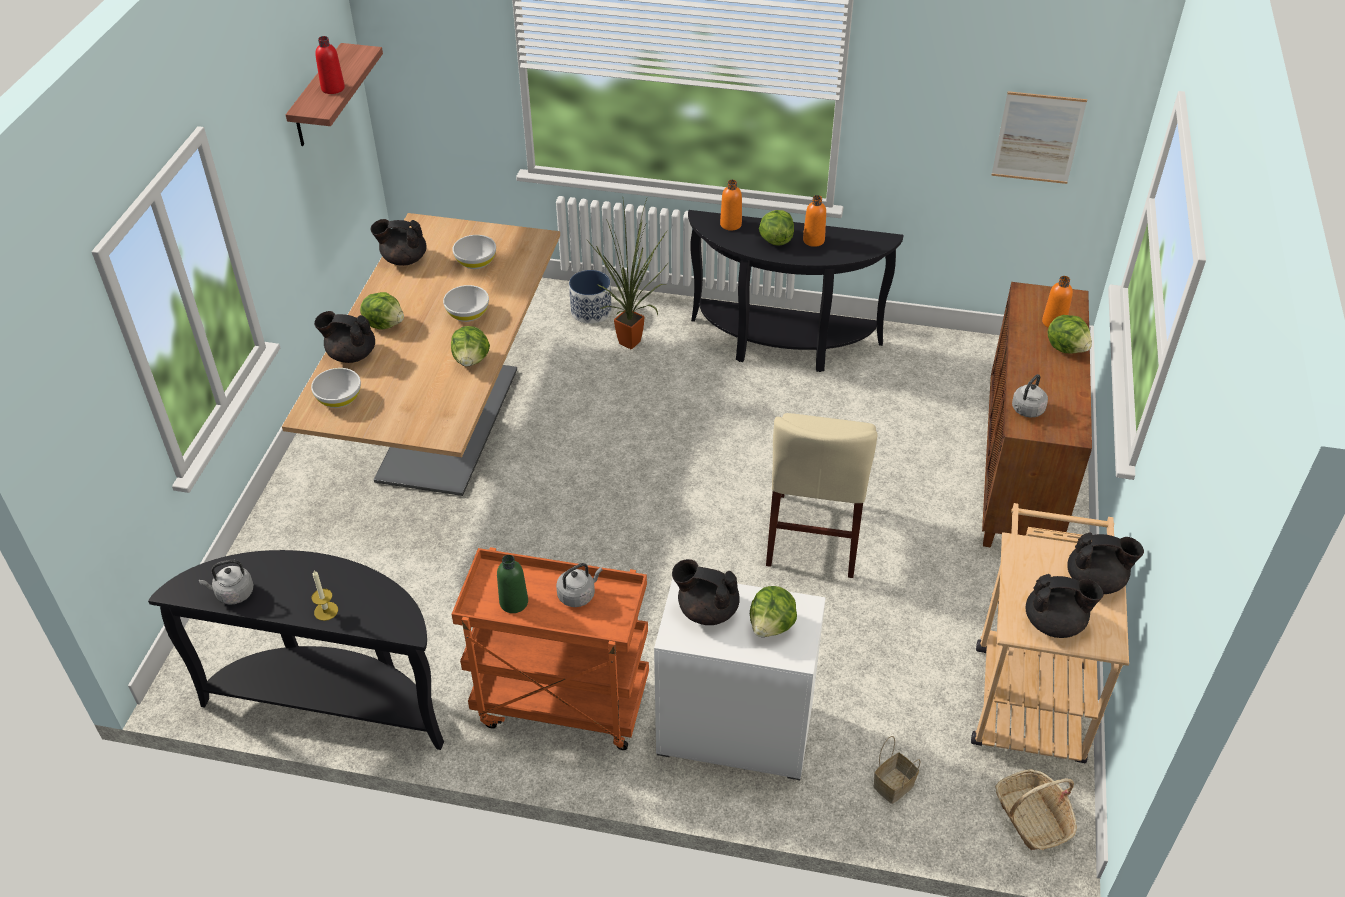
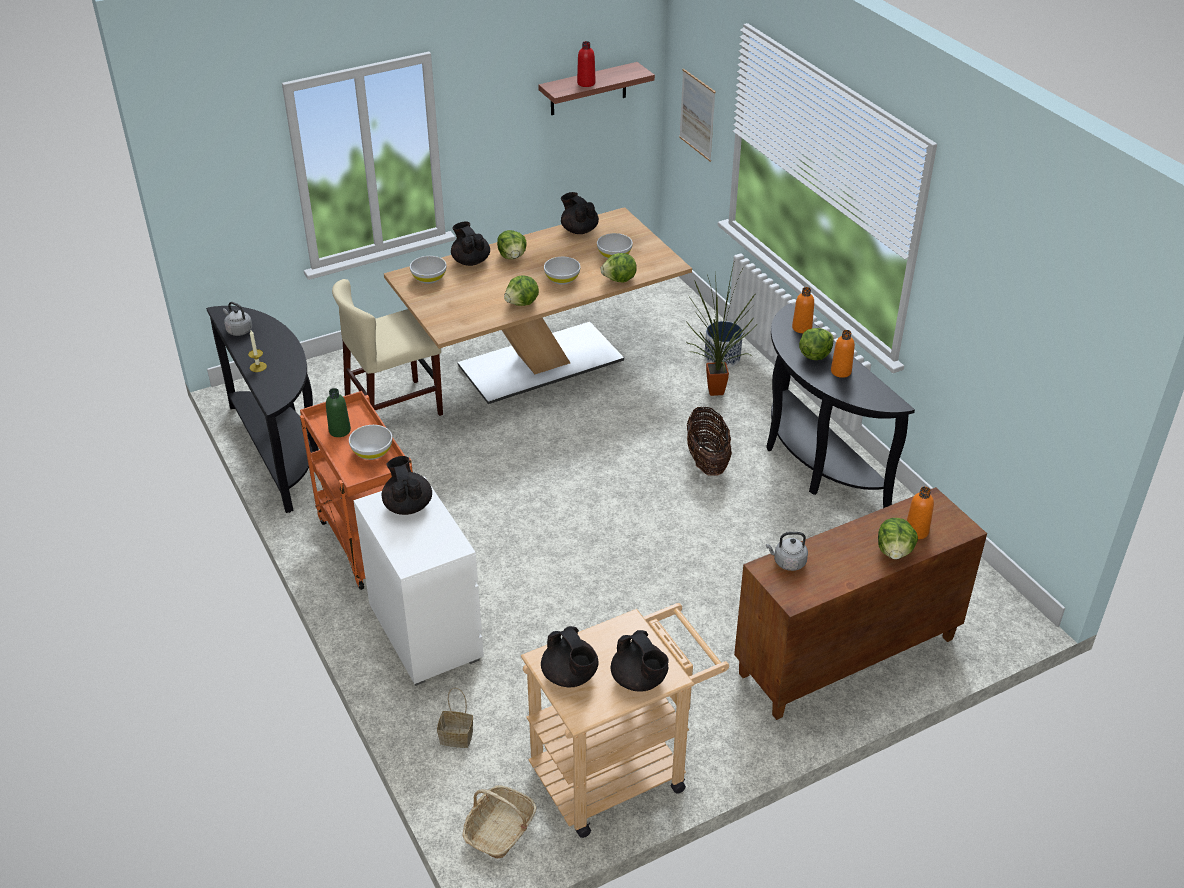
camera: 50 degrees right, 5 degrees down
(578, 595) = (372, 452): grey kettle -> white bowl
(712, 404) = (707, 461): none -> basket
(771, 626) = (423, 540): lettuce -> lettuce (619, 280)
(814, 534) = (643, 577): beige chair -> beige chair (394, 408)
(1037, 138) = (1040, 376): picture -> picture (697, 115)

